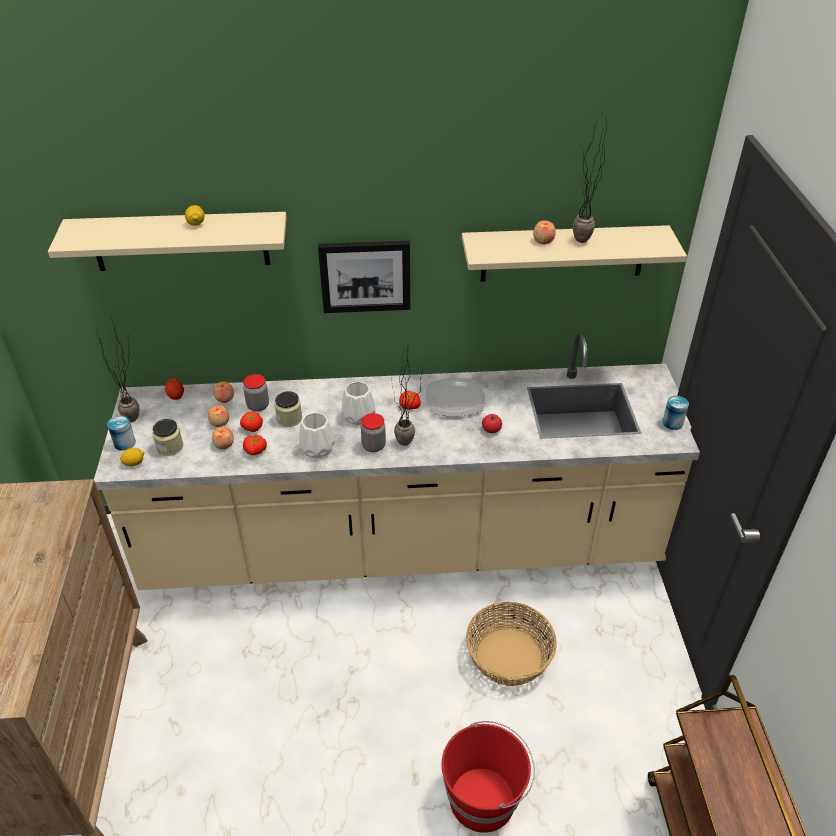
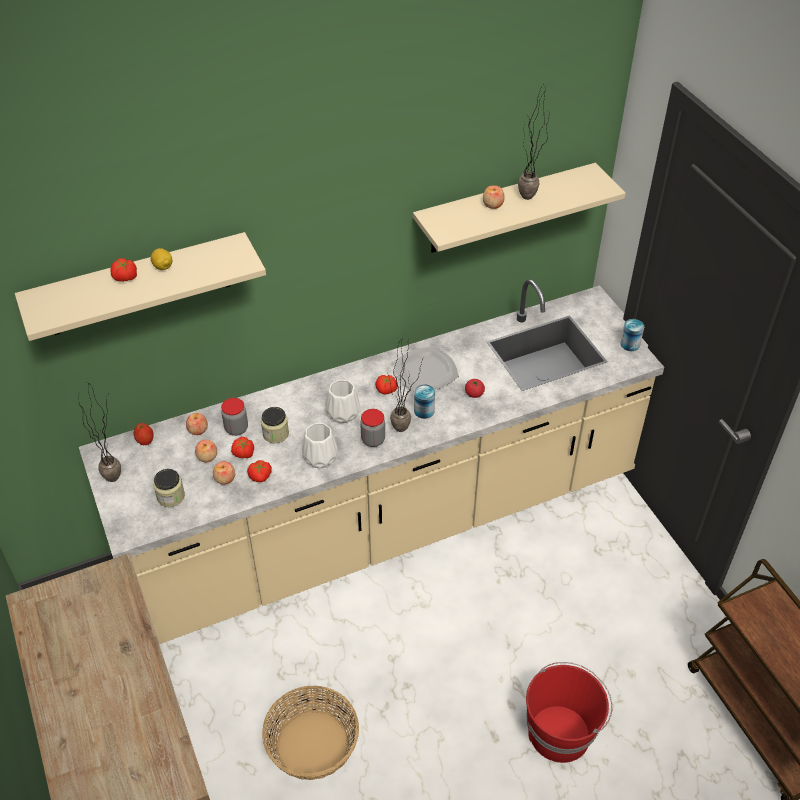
camera: 20 degrees left, 5 degrees up
(124, 443) = (120, 505): can -> can (424, 411)
(134, 463) = (144, 523): lemon -> none
(159, 225) = (125, 277): none -> tomato
(365, 276) = (323, 274): picture -> none
(508, 656) = (528, 599): basket -> basket (312, 744)

